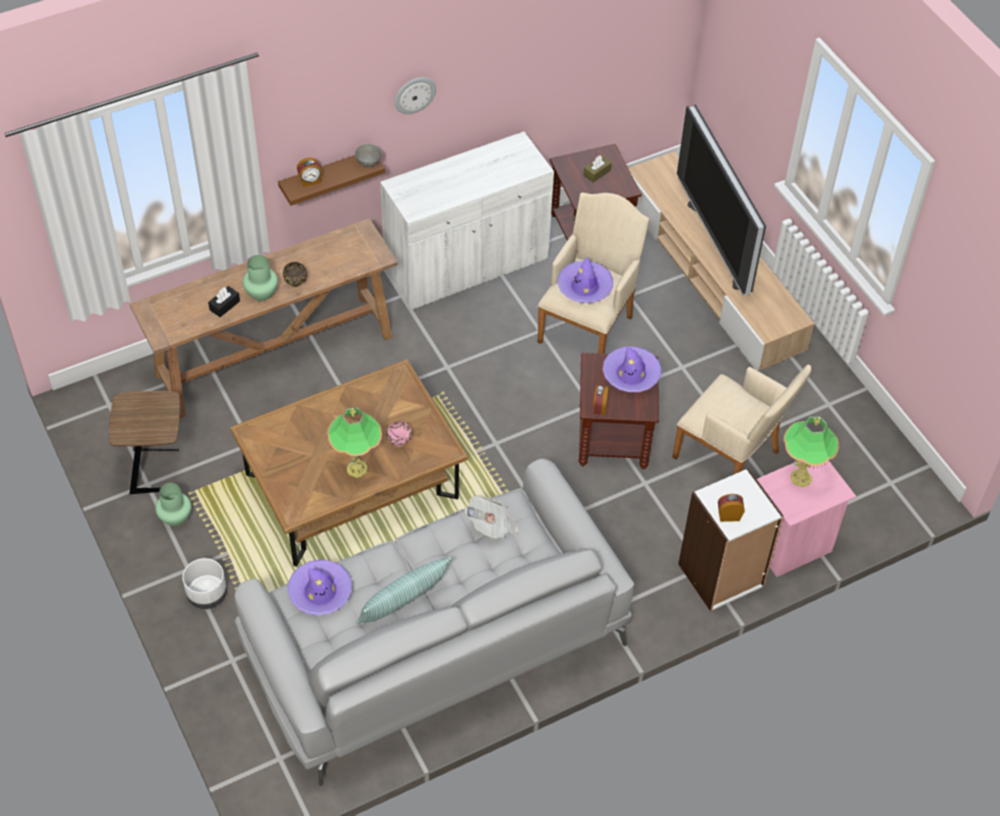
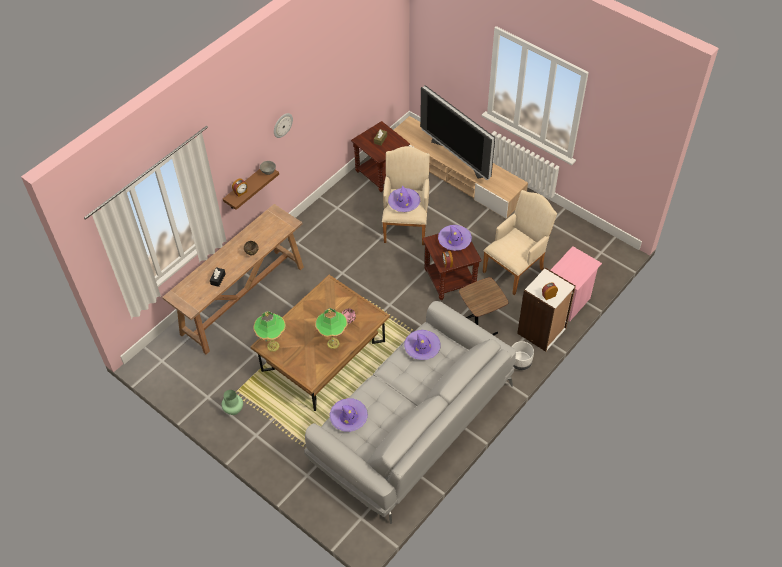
camera: 20 degrees left, 0 degrees up
(156, 470) = (209, 387): brown side table -> brown side table (480, 327)
(207, 595) = (274, 445): white planter -> white planter (520, 362)
(262, 293) = (236, 265): green vase -> none
(403, 603) = (396, 406): pillow -> none
(466, 266) = (324, 214): white cabinet -> none
(491, 526) = (422, 347): newspaper -> purple hat
(731, 458) = (516, 268): beige armchair -> beige armchair turned 60 degrees counterclockwise
(801, 478) = (570, 263): table lamp -> table lamp (273, 346)

